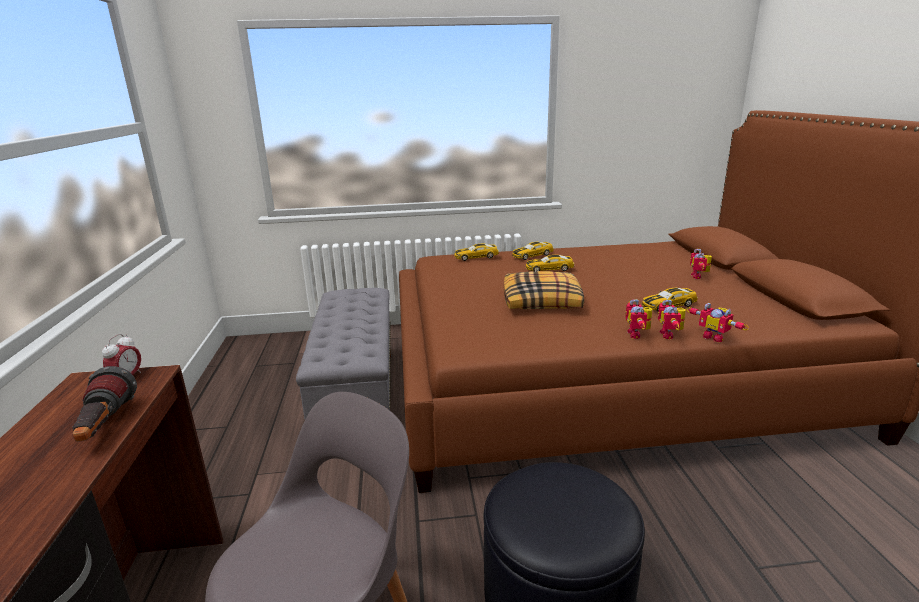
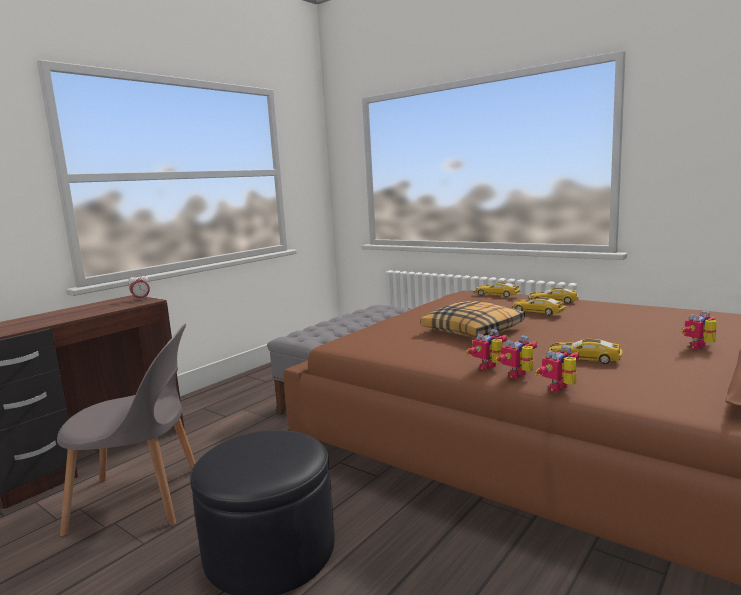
camera: 45 degrees right, 10 degrees down
(105, 427) = (95, 311): flashlight -> none
(714, 337) = (562, 389): toy robot -> toy robot turned 45 degrees clockwise

